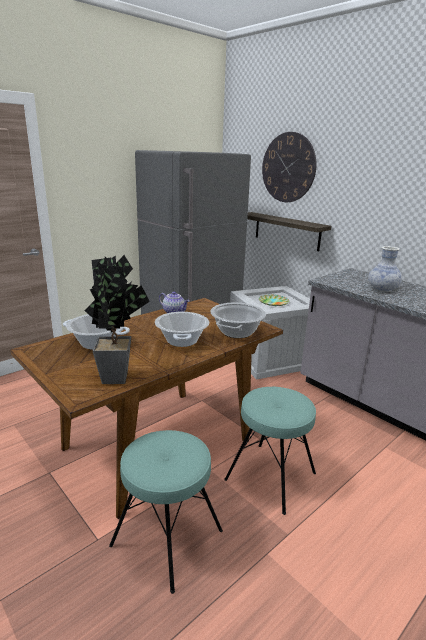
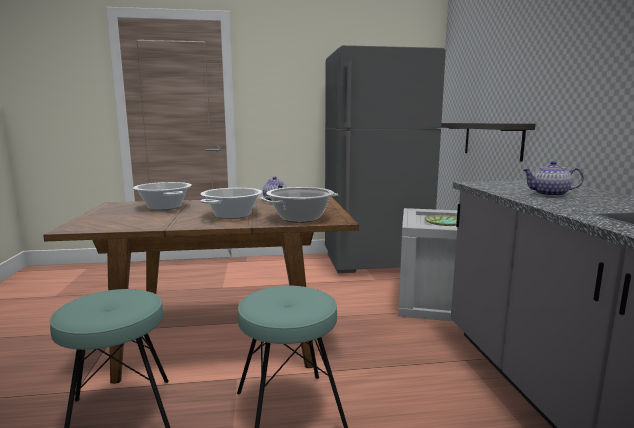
camera: 35 degrees right, 10 degrees down
(118, 375) = (128, 224): potted plant -> none
(288, 168) = (495, 59): wall clock -> none
(382, 289) = (550, 194): vase -> teapot

